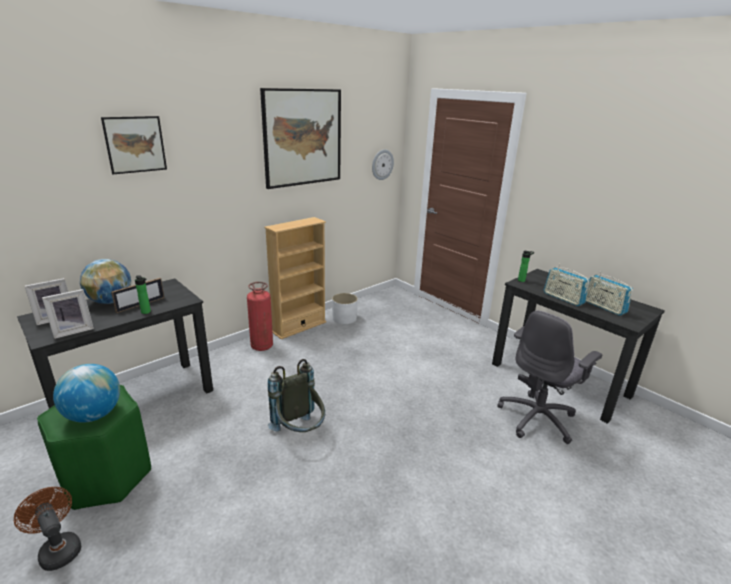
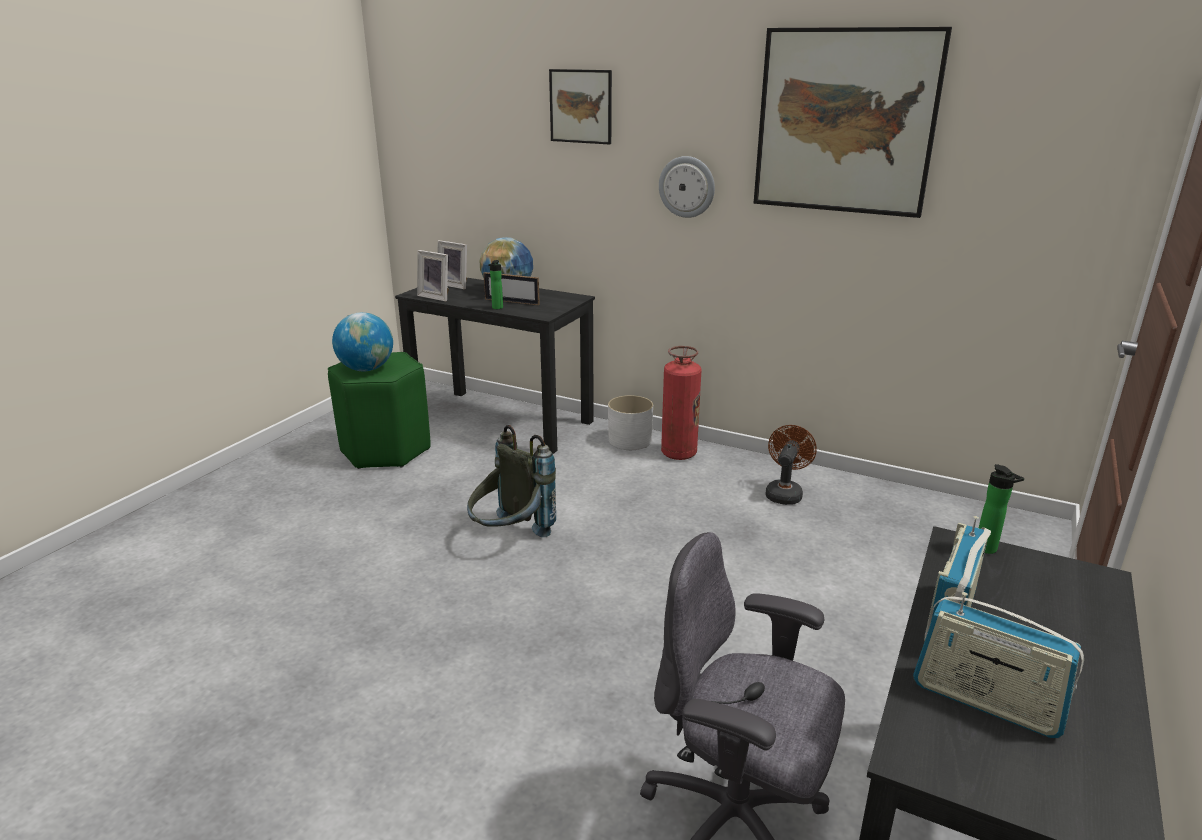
camera: 70 degrees right, 0 degrees up
(58, 549) = (299, 463): brown fan -> brown fan (784, 493)
(299, 327) = (764, 465): beige bookcase -> none
(344, 318) = (844, 496): white planter -> white planter (630, 440)
(382, 164) = (1069, 209): wall clock -> wall clock (687, 187)
(604, 307) = (986, 702): radio -> radio turned 90 degrees counterclockwise

